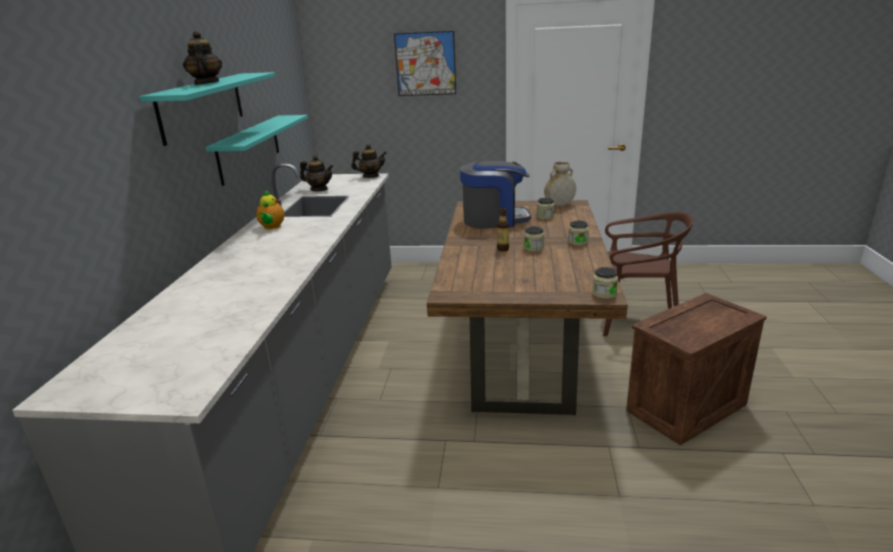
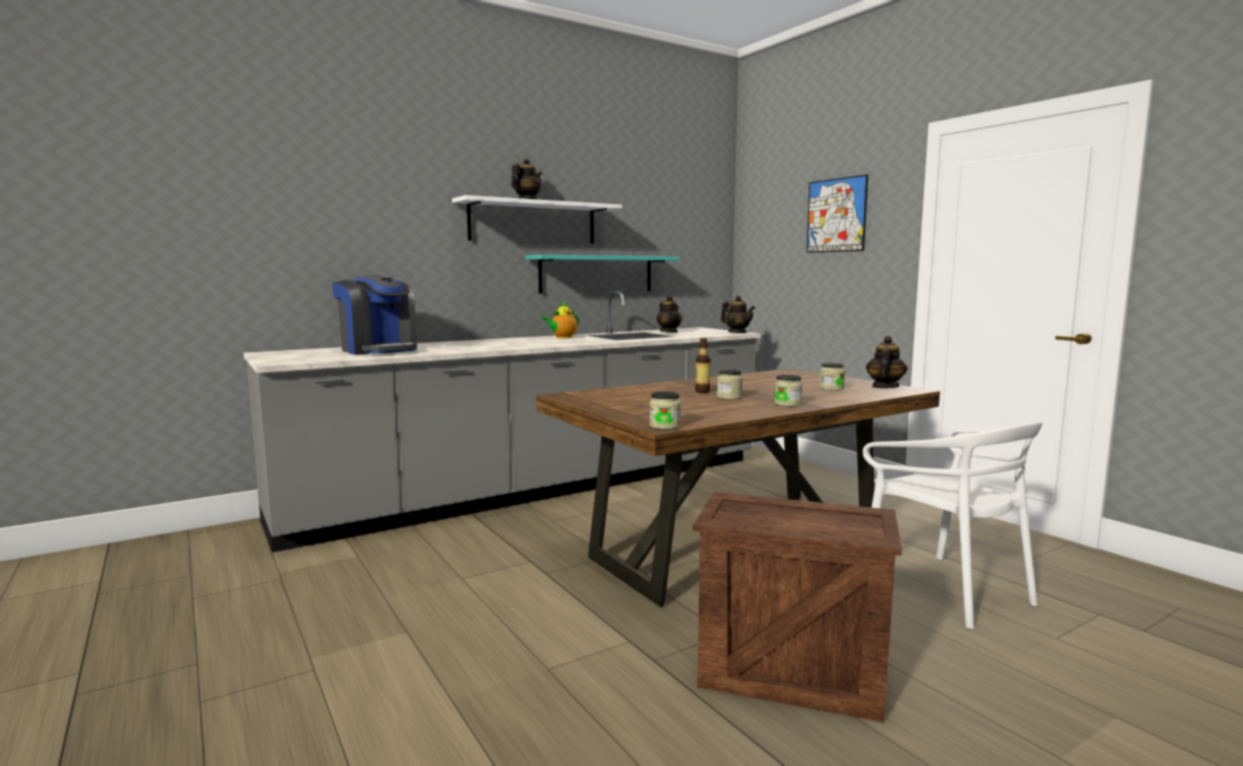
camera: 50 degrees right, 15 degrees down
(202, 106) = (533, 222): turquoise shelf -> white shelf
(494, 220) = (773, 380): coffee machine -> coffee machine (379, 350)
(559, 205) = (884, 387): beige vase -> teapot
(636, 320) = (945, 590): brown chair -> white chair

